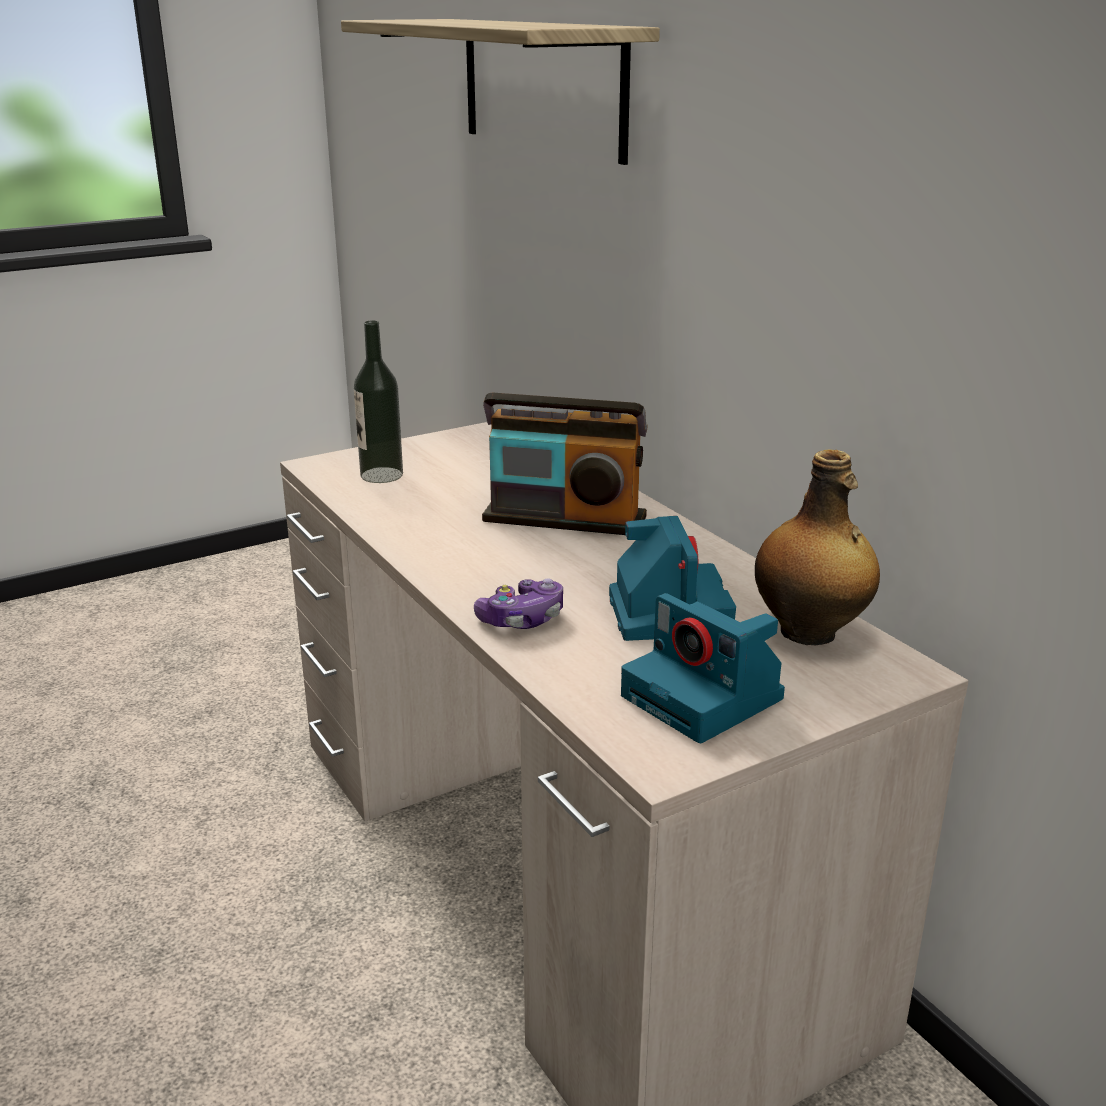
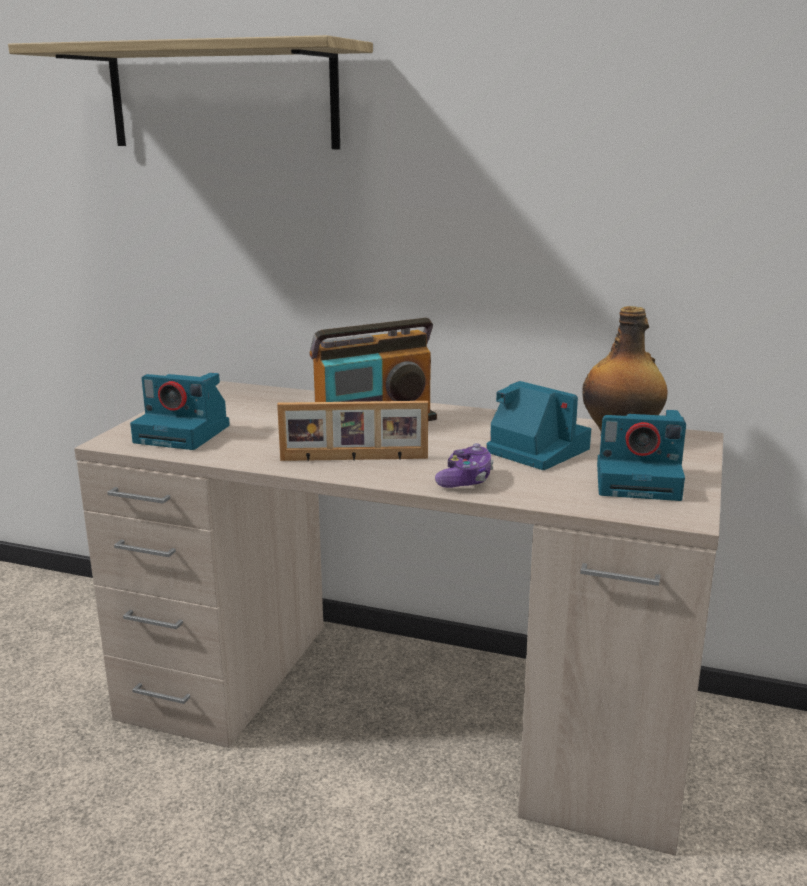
camera: 40 degrees left, 5 degrees down
(381, 475) = (185, 434): bottle -> camera
(467, 555) = (354, 459): none -> picture frame

